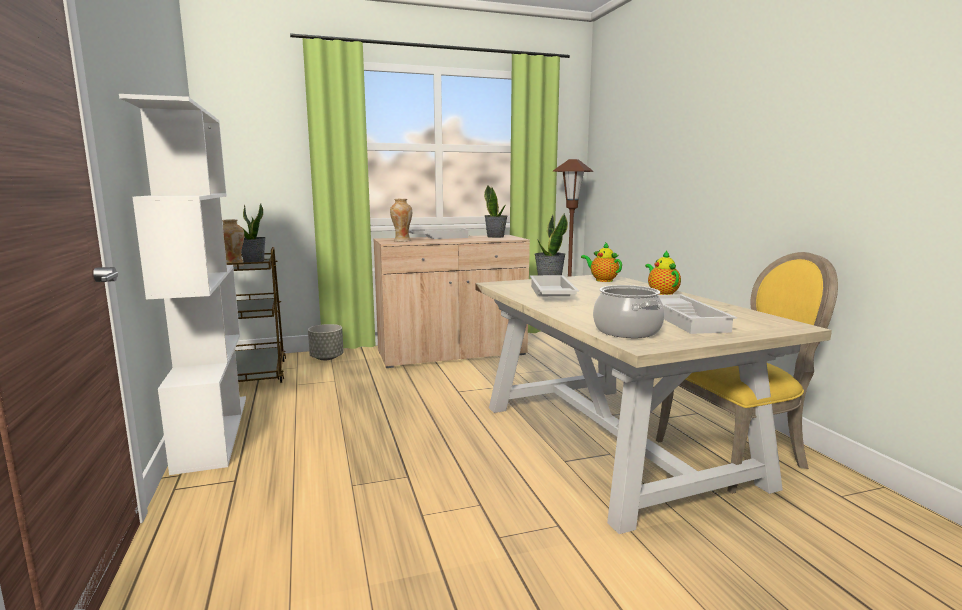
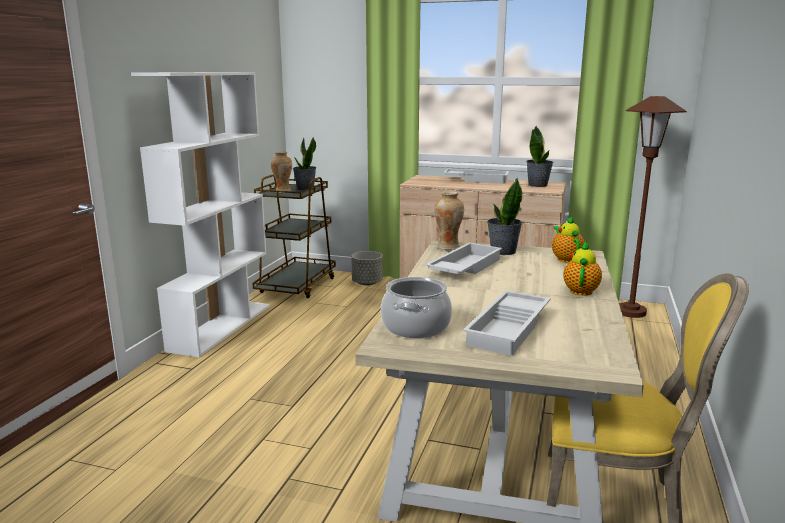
camera: 35 degrees right, 5 degrees up
(402, 241) = (429, 182): vase -> vase (448, 247)

